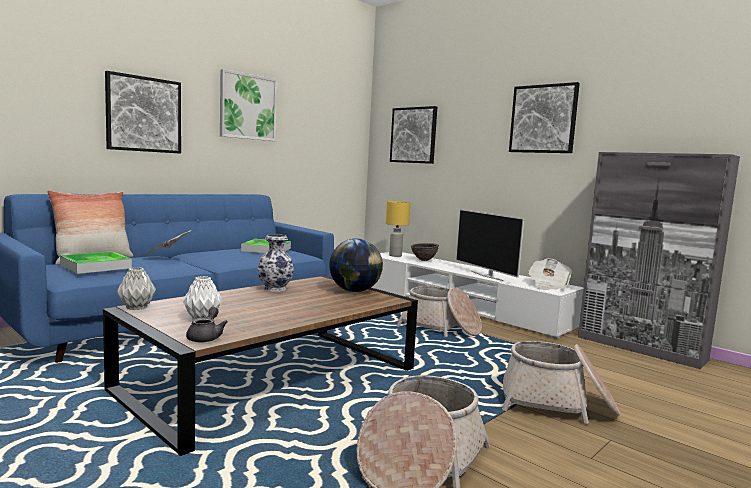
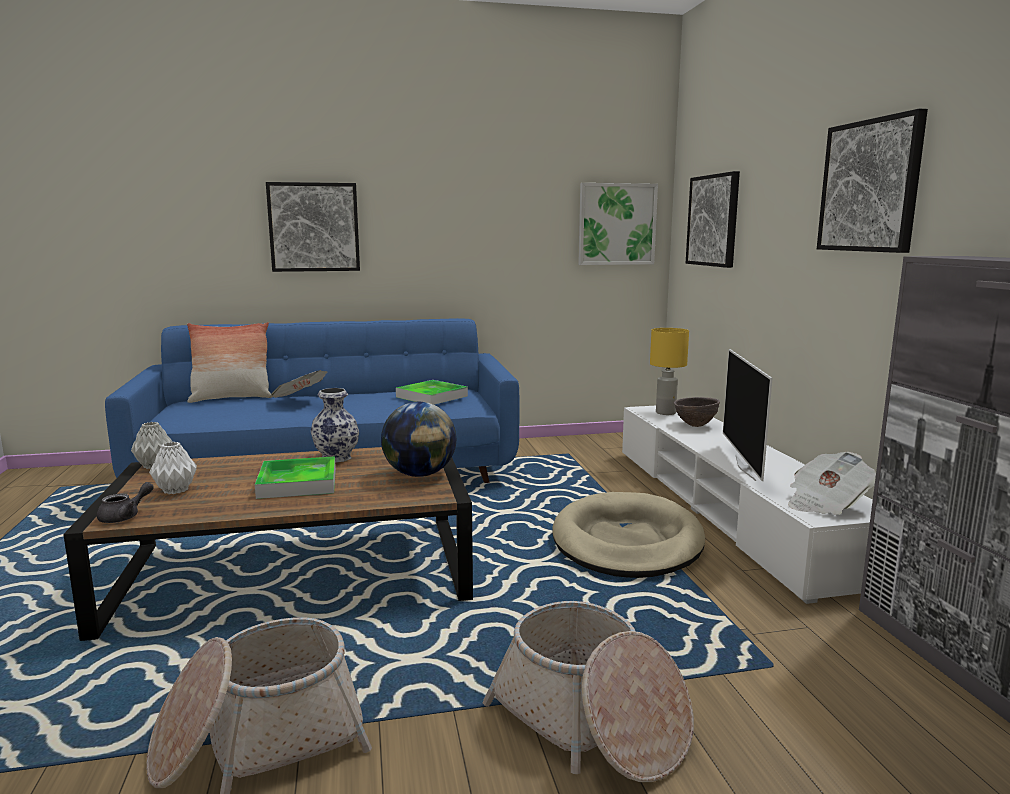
camera: 35 degrees right, 5 degrees up
(96, 266) = (206, 409): tray -> tray (298, 483)
(248, 107) = (454, 202): picture -> picture (617, 224)
(440, 328) = (627, 542): basket -> beige dog bed

